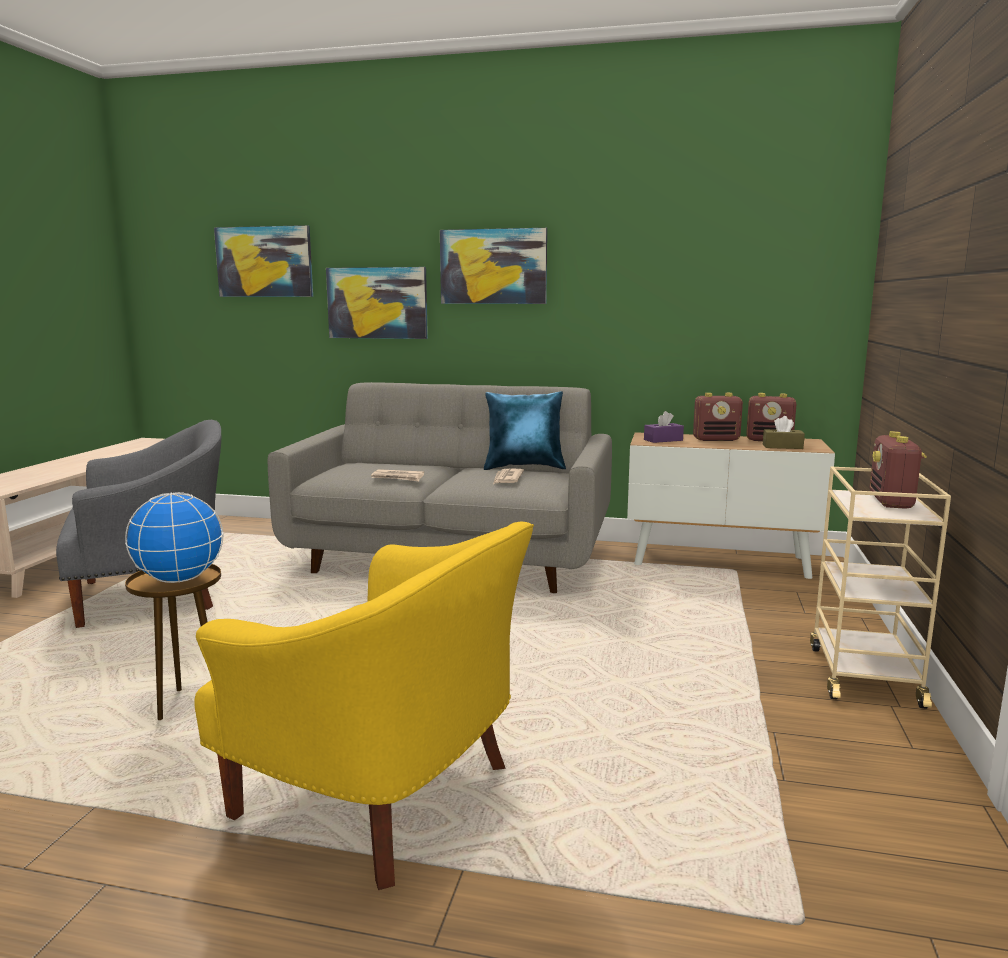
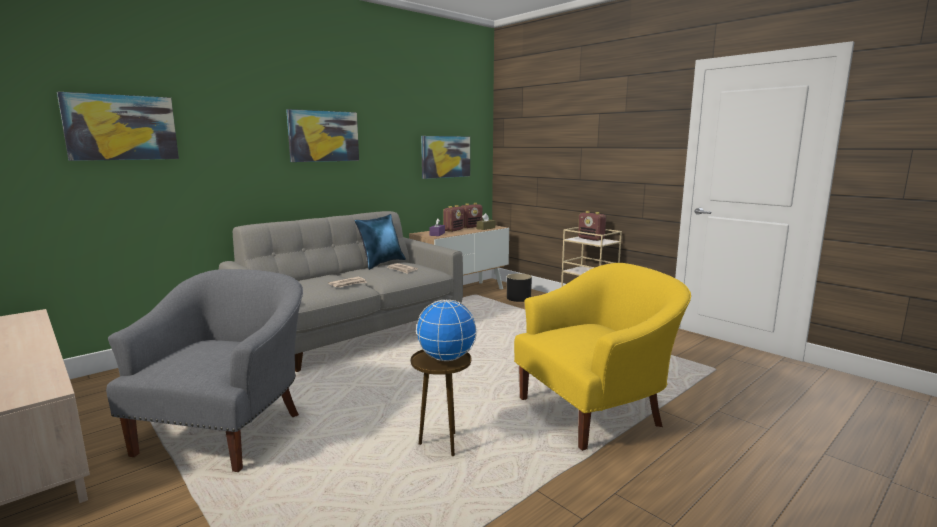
camera: 55 degrees left, 0 degrees up
(377, 303) = (238, 162): picture -> picture (445, 156)
(792, 601) = (518, 298): none -> black planter

